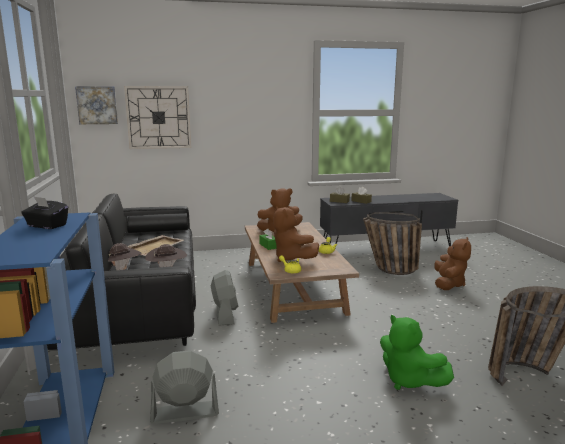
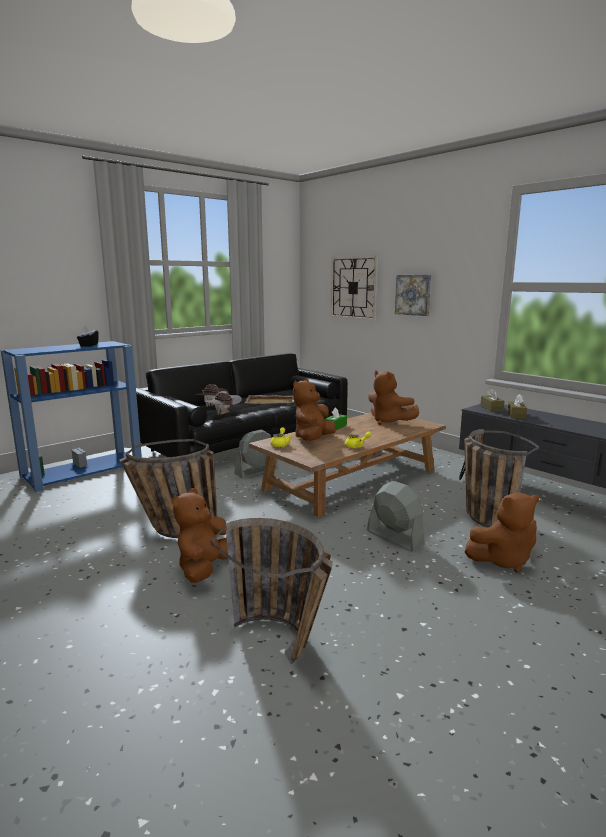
camera: 60 degrees right, 0 degrees up
(97, 105) = (315, 275): picture -> picture (413, 295)
(184, 412) = (105, 497): grey fan -> grey fan (394, 538)
(321, 383) = (172, 531): none -> basket
(409, 380) = (205, 569): green plush toy -> brown plush toy

